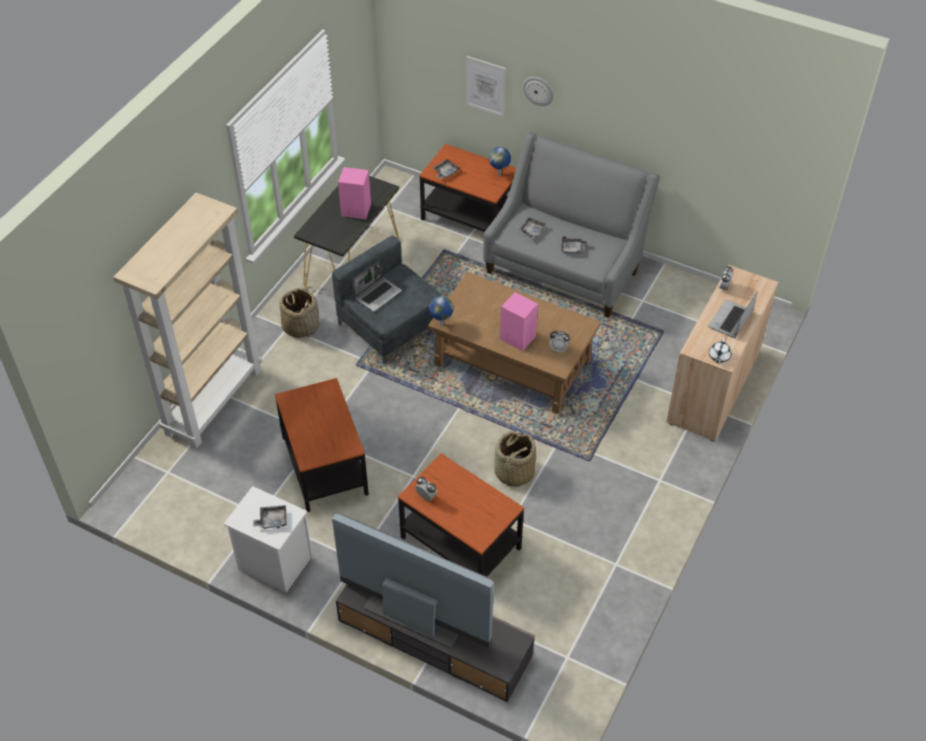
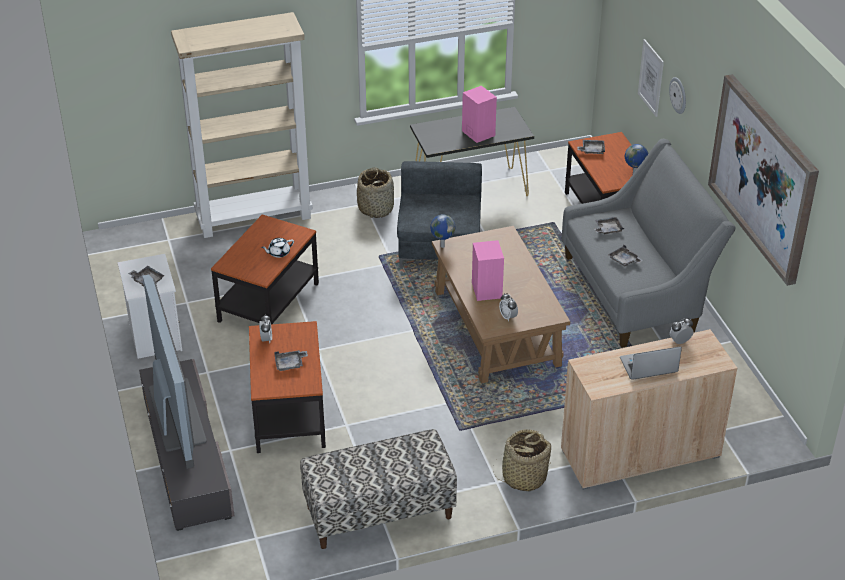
camera: 45 degrees right, 10 degrees down
(378, 294) = (430, 204): laptop -> none
(471, 503) = (290, 364): none -> grey tray
(513, 472) = (391, 397): basket -> basket (524, 477)
(619, 566) = (379, 513): none -> bench
(694, 125) = (763, 177): none -> picture
(719, 357) = (597, 383): white teapot -> white teapot (278, 253)

